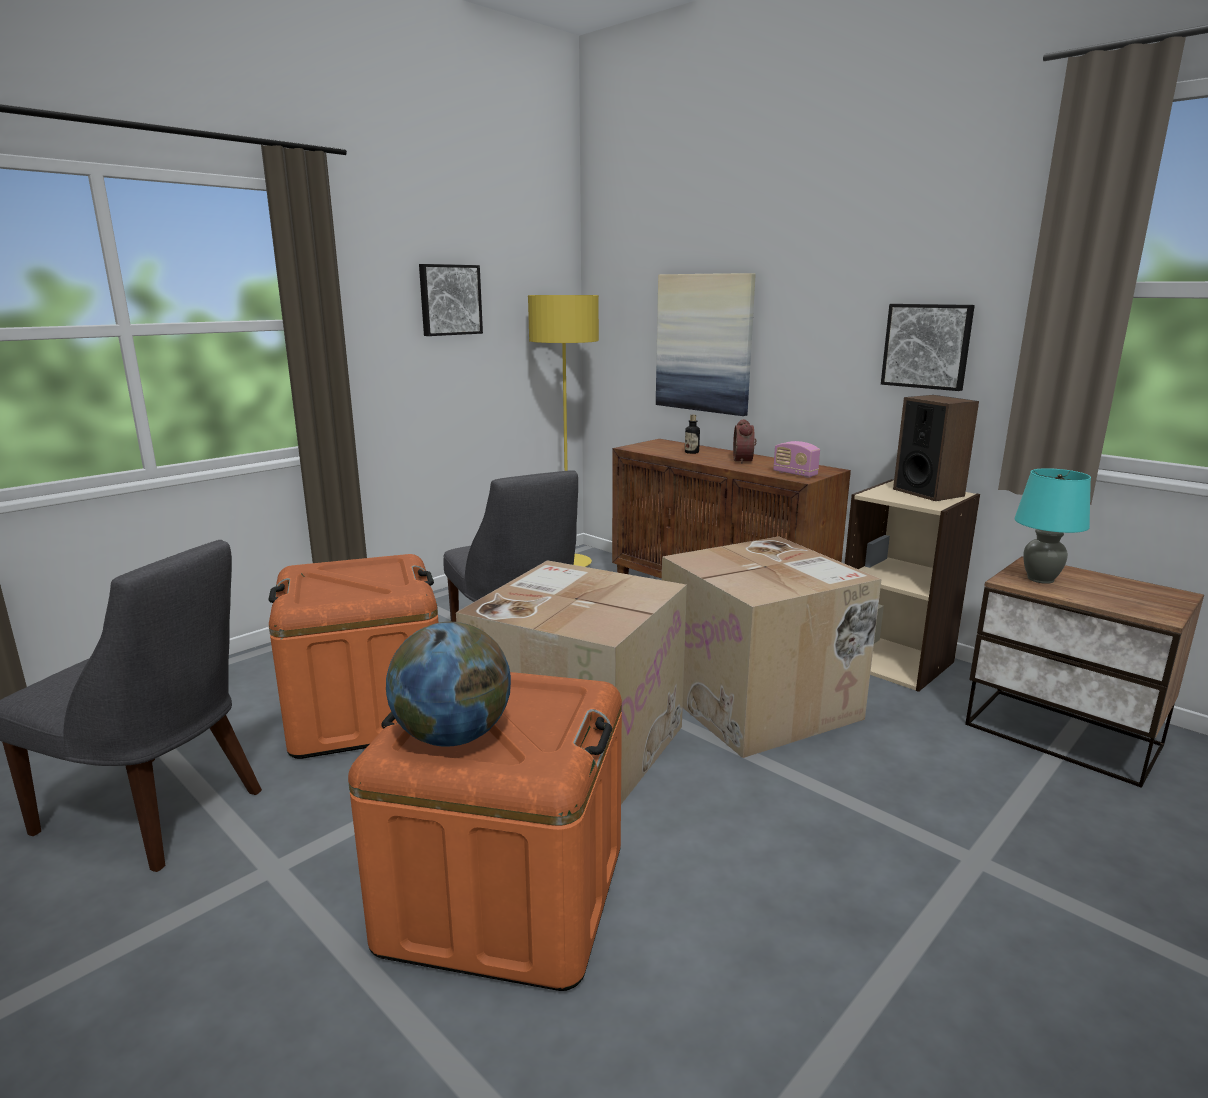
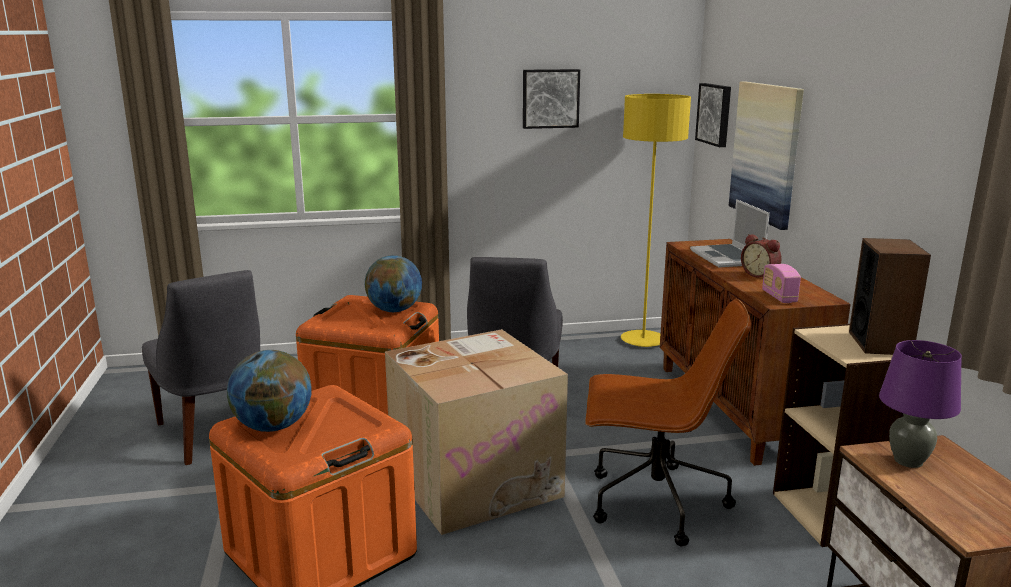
camera: 35 degrees right, 0 degrees up
(378, 570) = (394, 310): none -> globe
(691, 452) = (728, 258): bottle -> laptop
(745, 461) = (760, 275): alarm clock -> alarm clock turned 75 degrees counterclockwise
(761, 703) = (653, 503): cardboard box -> brown office chair
(927, 346) = (919, 185): picture -> picture (715, 114)
(1040, 579) = (908, 461): turquoise table lamp -> purple table lamp

